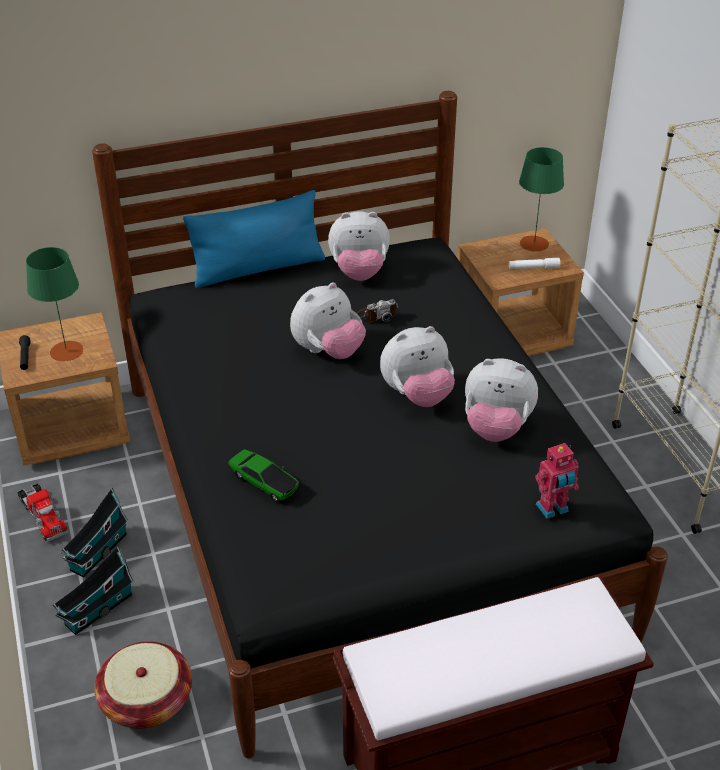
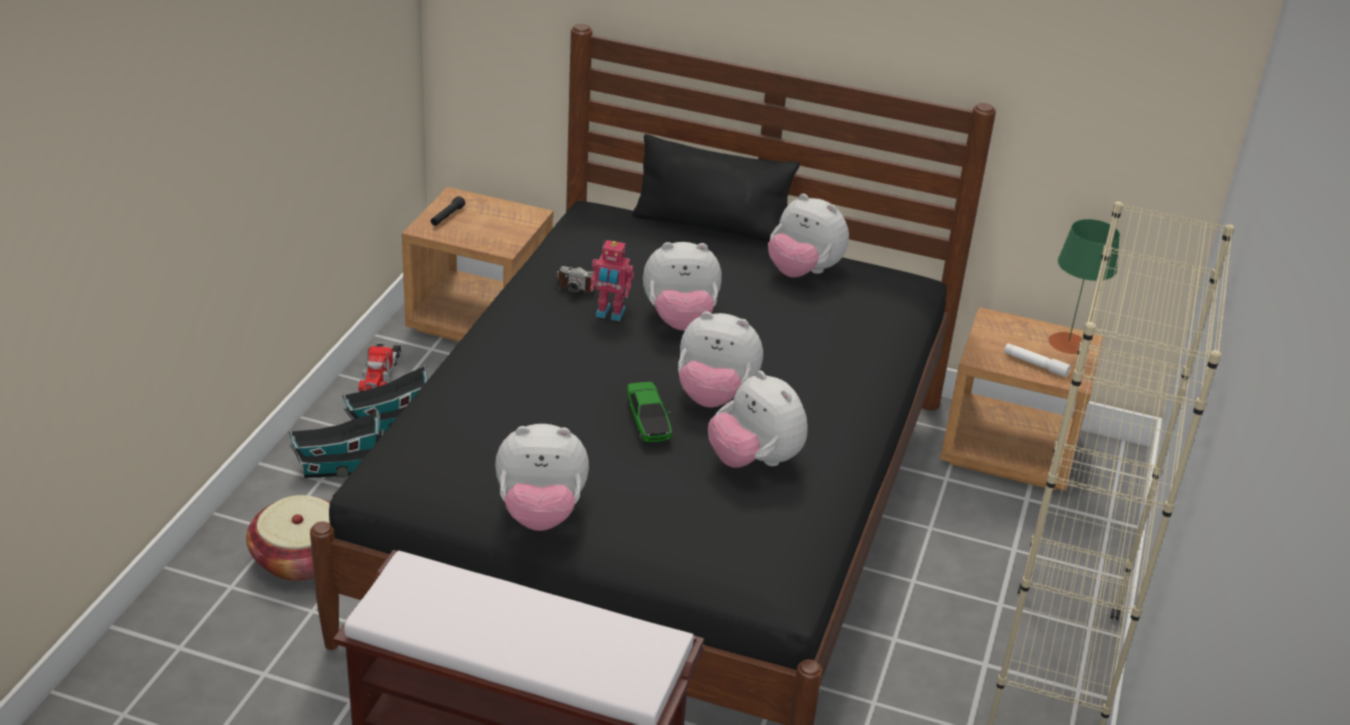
camera: 35 degrees right, 5 degrees down
(66, 351) = (485, 227): green table lamp -> none
(258, 269) = (711, 226): blue pillow -> black pillow
(264, 482) = (486, 391): toy car -> toy car (648, 421)
(377, 314) = (769, 313): camera -> camera (578, 284)
(412, 553) = (540, 514): none -> plush toy
(553, 509) = (717, 553): toy robot -> toy robot (610, 314)

